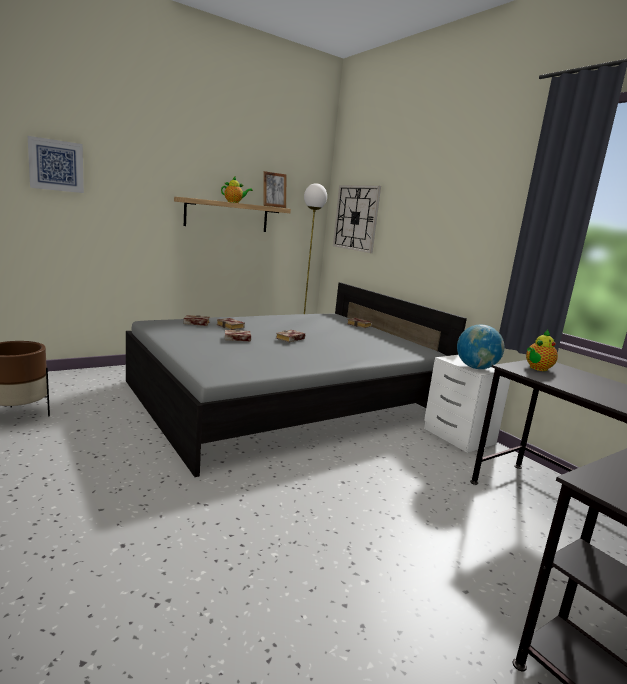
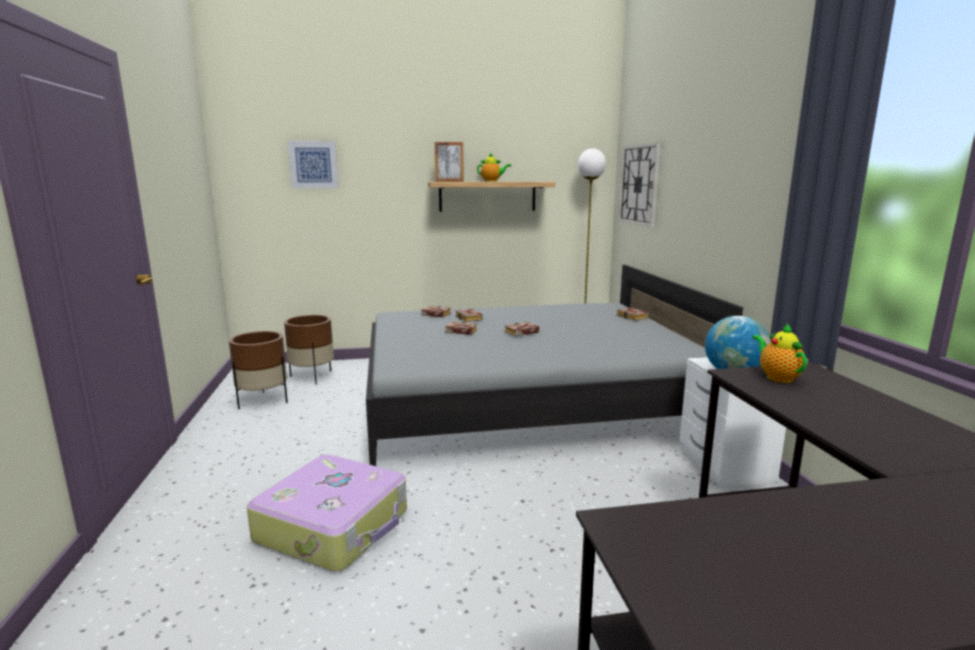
camera: 25 degrees right, 0 degrees up
(59, 388) = (312, 377): none -> brown planter
(197, 531) = (335, 526): none -> suitcase
(273, 206) = (536, 181): picture frame -> picture frame (449, 181)
(537, 368) = (777, 377): teapot -> teapot turned 90 degrees clockwise

